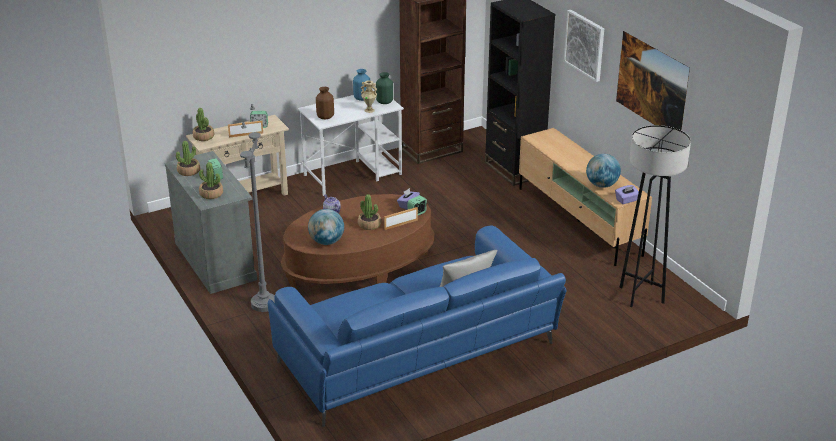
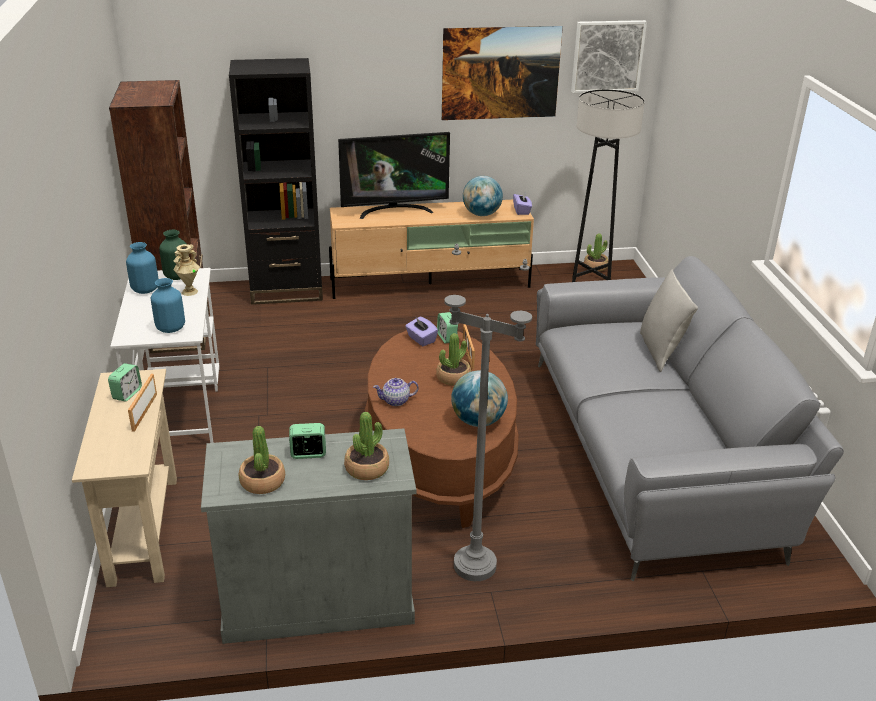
camera: 70 degrees left, 0 degrees up
(204, 137) = (103, 459): potted plant -> potted plant (595, 267)
(325, 117) = (170, 328): brown vase -> blue vase
(418, 356) = (654, 452): blue sofa -> grey sofa
(572, 151) = (394, 210): none -> television
(585, 45) = (372, 76): picture -> picture (607, 56)

